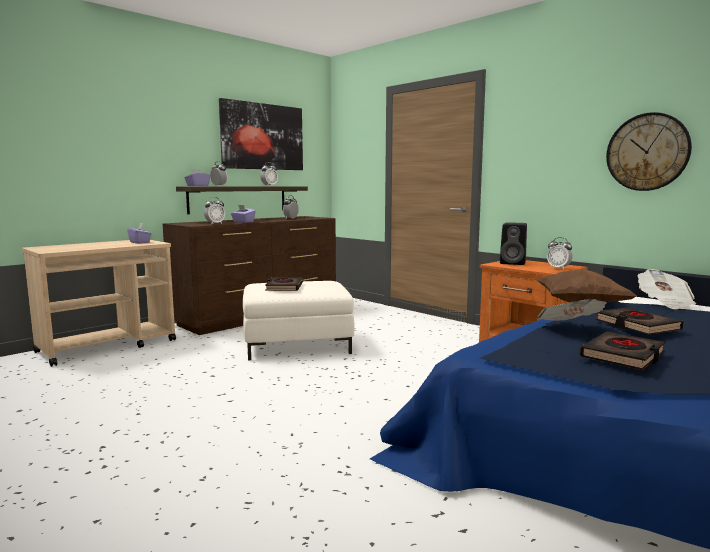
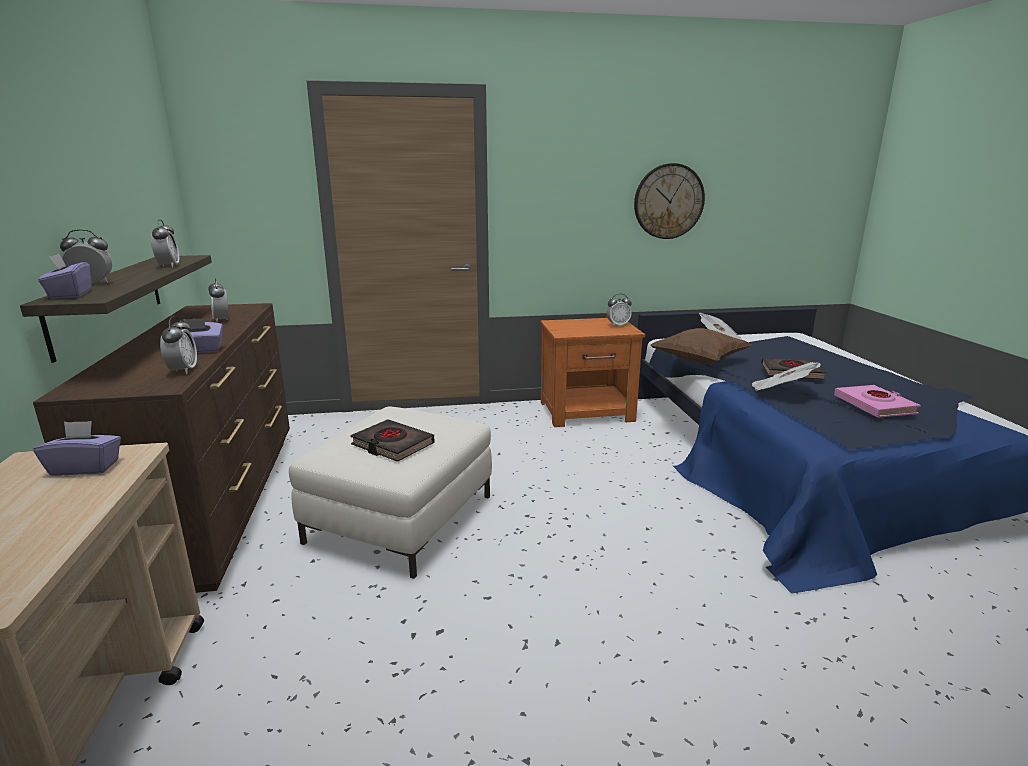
camera: 55 degrees left, 10 degrees up
(262, 136) = (108, 163): picture -> none
(513, 263) = (568, 327): black speaker -> none
(623, 356) = (874, 405): black book -> pink book

